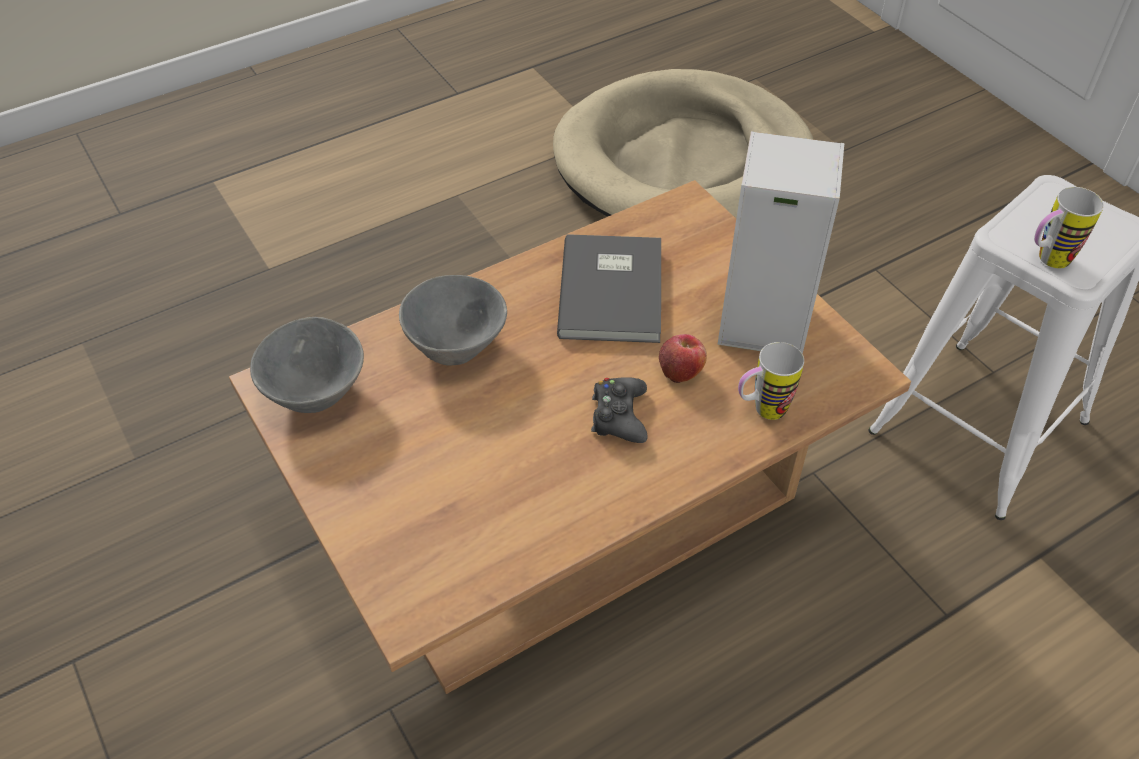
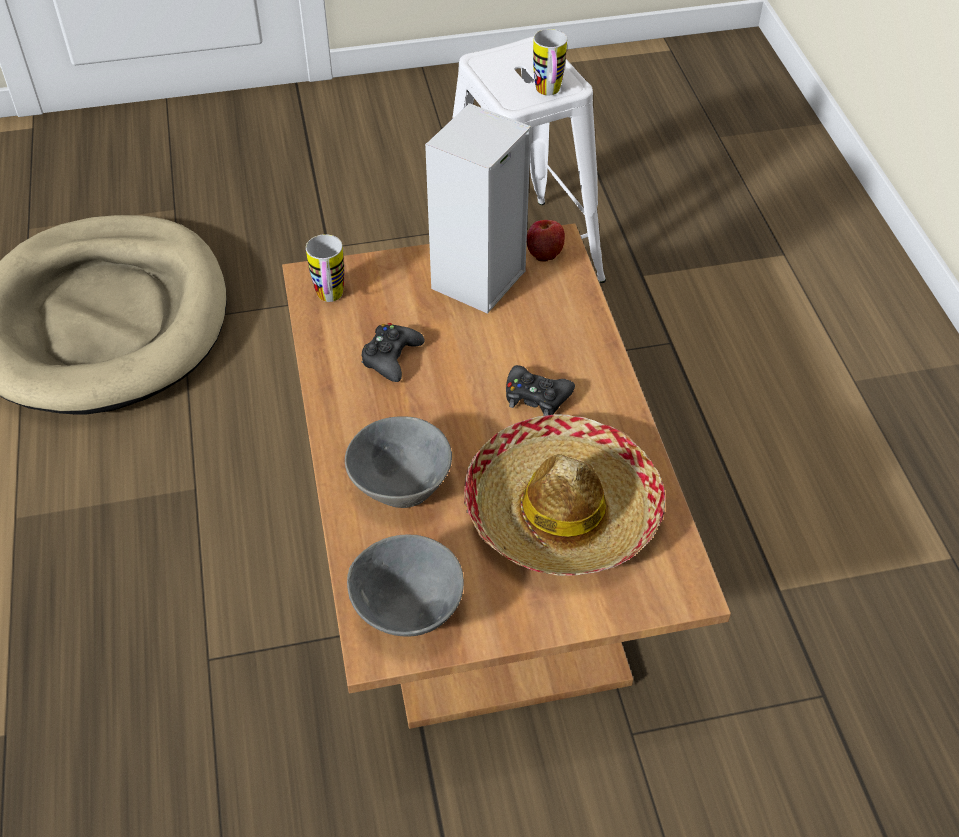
camera: 70 degrees left, 0 degrees up
(473, 477) = (561, 511): none -> hat
(614, 290) = (391, 357): grey book -> black game controller
(681, 371) = (505, 344): apple -> apple (544, 251)
(761, 411) = (568, 312): mug -> mug (329, 299)

